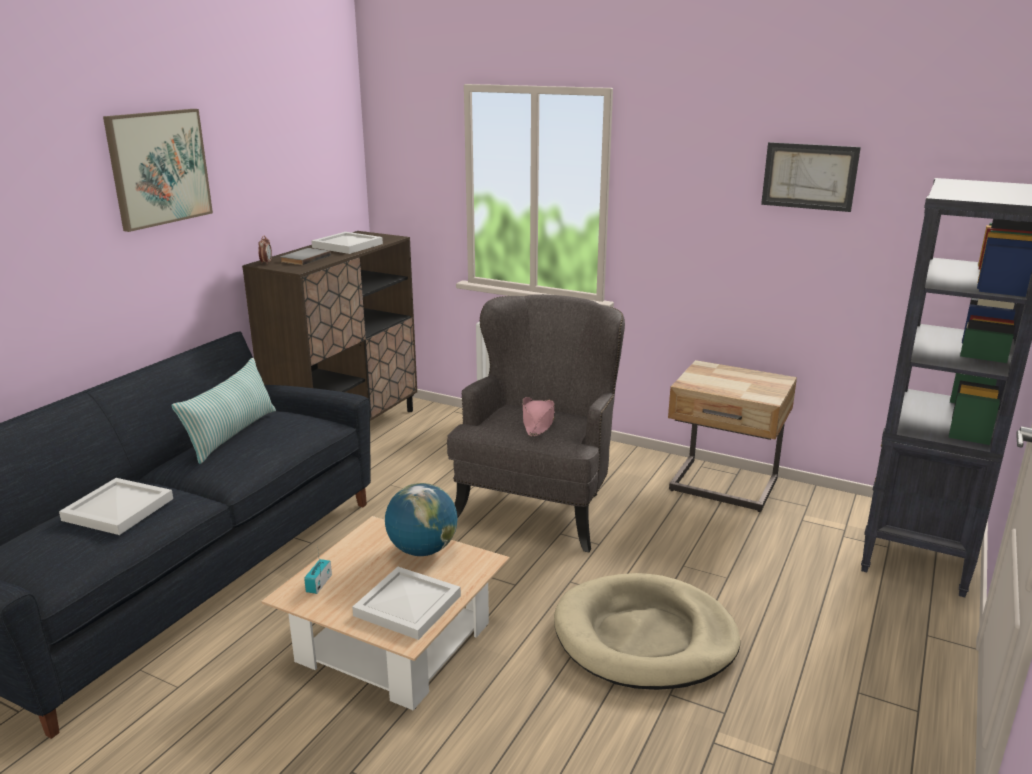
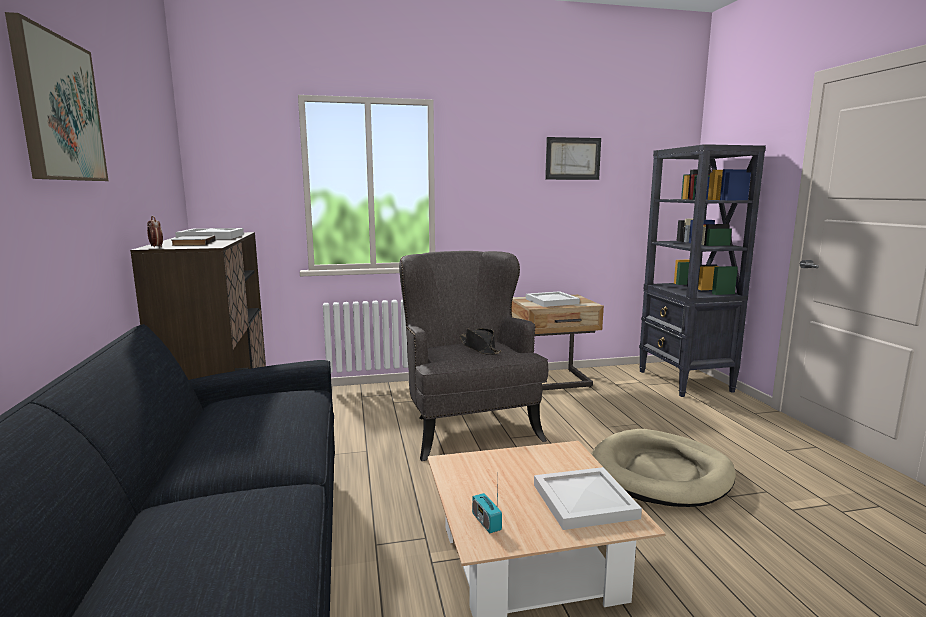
camera: 40 degrees left, 10 degrees down
(116, 510) = (216, 533): white tray -> white tray (551, 301)
(232, 434) = (226, 423): pillow -> none
(422, 550) = (515, 461): globe -> none
(538, 423) = (479, 348): pink hat -> black hat

